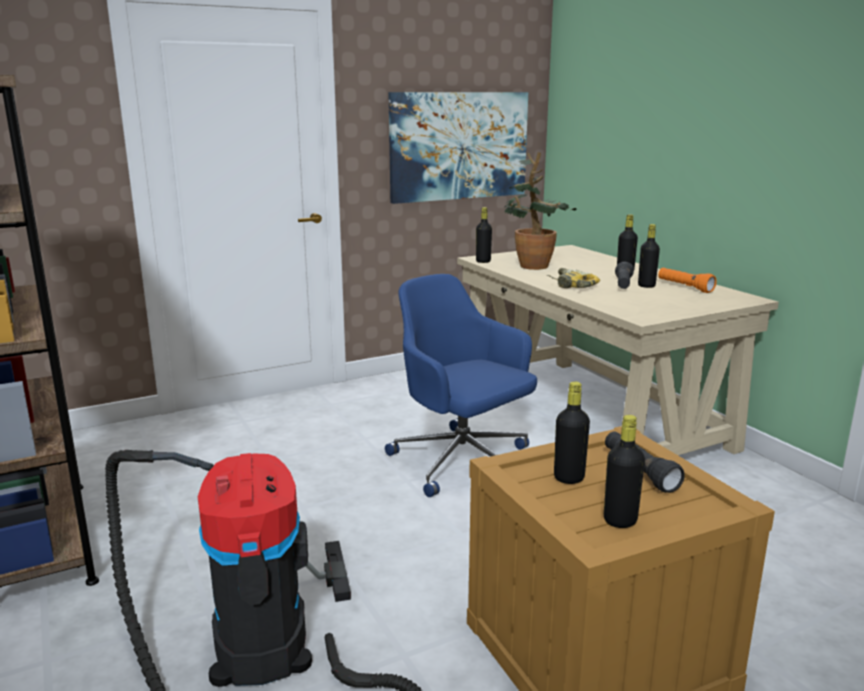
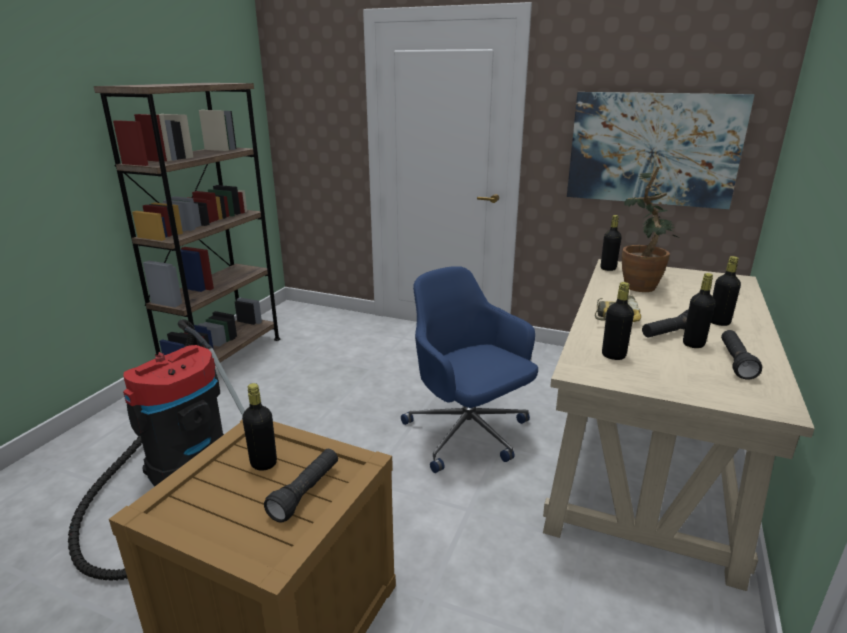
camera: 50 degrees right, 5 degrees up
(462, 461) = (468, 434): blue office chair -> blue office chair turned 45 degrees counterclockwise
(620, 520) = (206, 511): black bottle -> black bottle (613, 355)
(684, 287) = (735, 362): orange flashlight -> black flashlight

